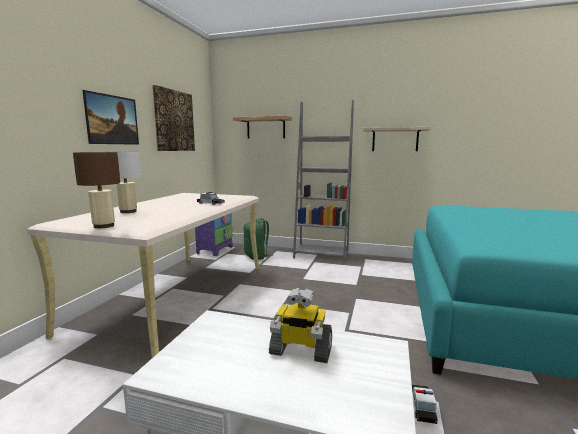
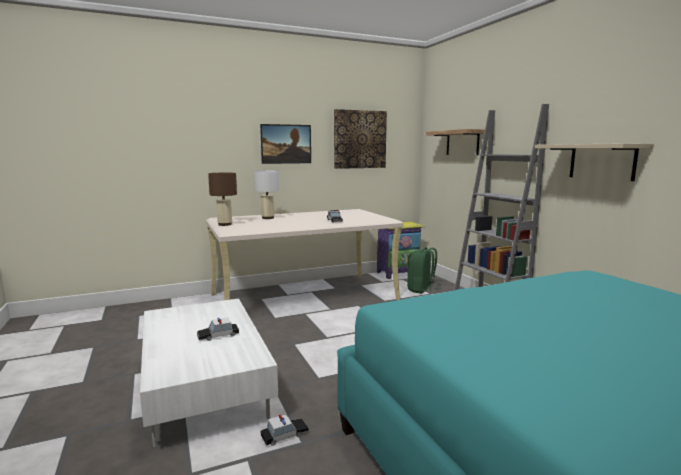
camera: 50 degrees right, 0 degrees up
(300, 351) = (218, 335): toy robot -> toy car

